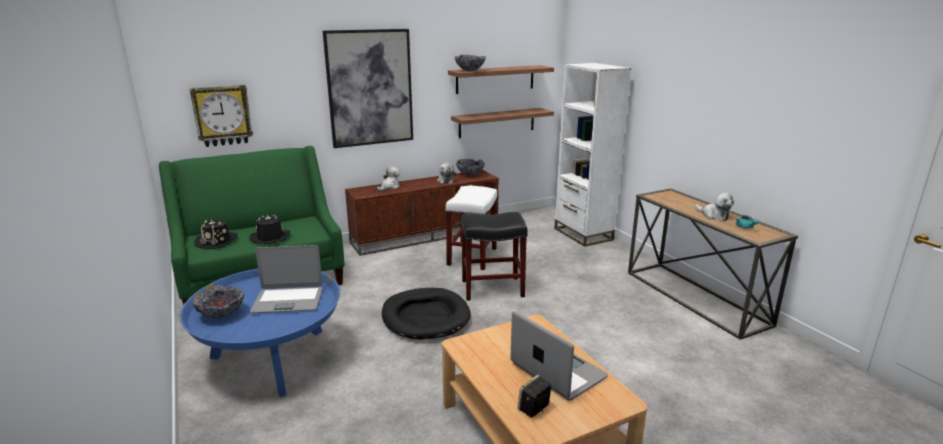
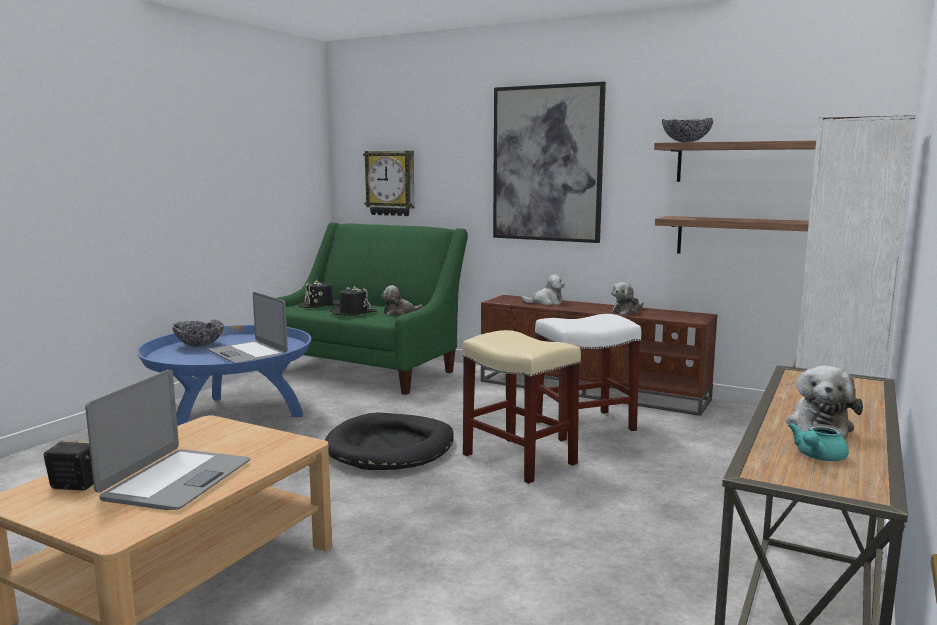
camera: 55 degrees right, 10 degrees down
(301, 225) = (399, 312): none -> plush toy
(470, 174) = (680, 314): bowl -> none
(493, 288) = (520, 460): black stool -> beige stool

